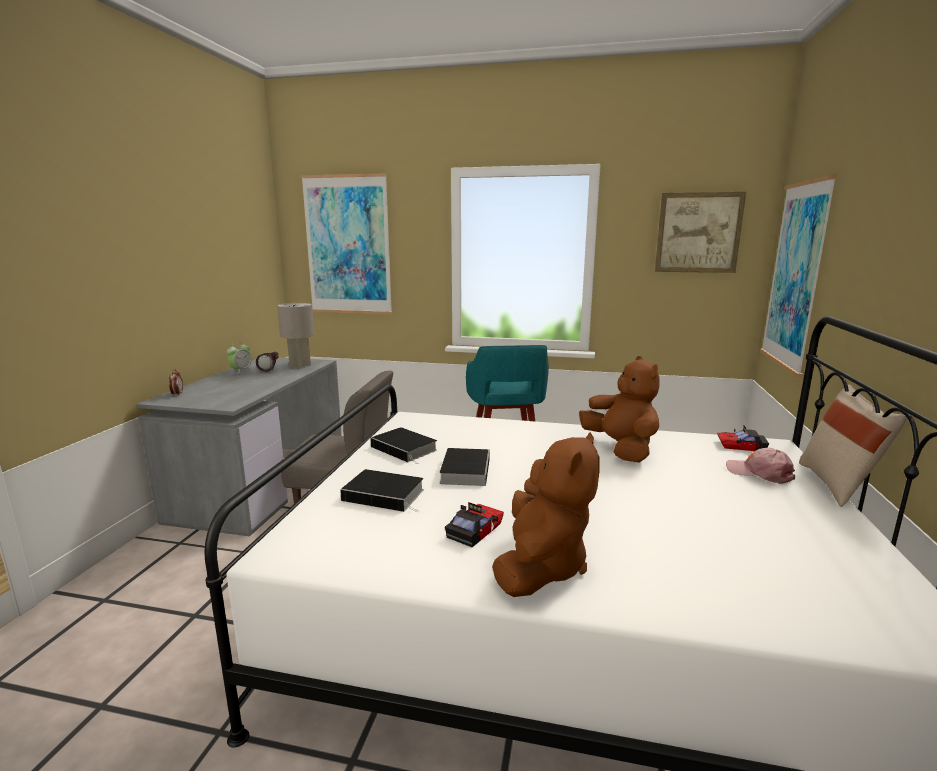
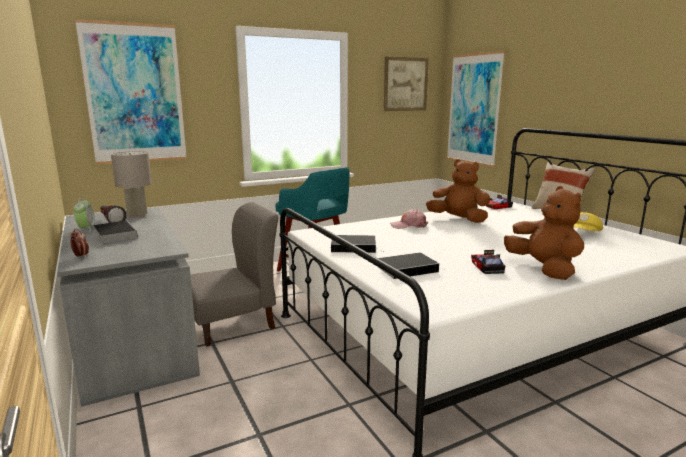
camera: 40 degrees left, 0 degrees up
(465, 470) = (415, 247): book -> book (114, 235)
(759, 473) = (528, 215): pink cap -> pink cap (409, 225)
(785, 538) = (584, 234): none -> yellow cap

